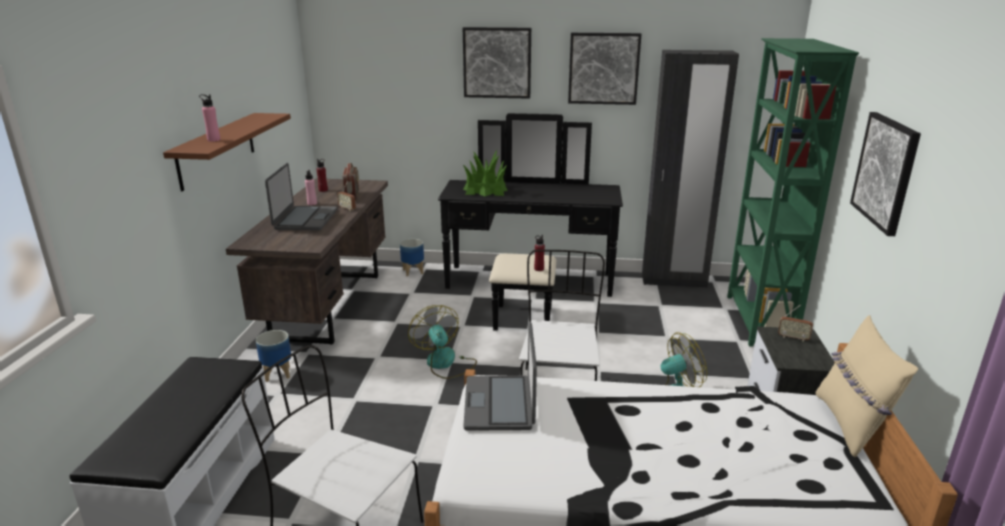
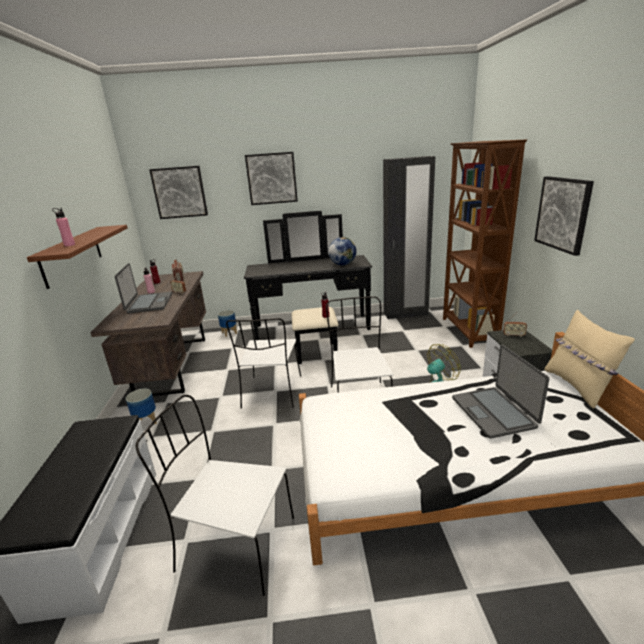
camera: 10 degrees left, 0 degrees up
(445, 363) = (272, 393): fan -> white chair
(485, 189) = (275, 268): potted plant -> none
(500, 404) = (335, 415): laptop -> laptop (494, 412)
(581, 197) = (343, 264): none -> globe
(603, 68) = (345, 176): picture -> picture (179, 192)
(758, 321) = (468, 331): green bookcase -> brown bookcase

